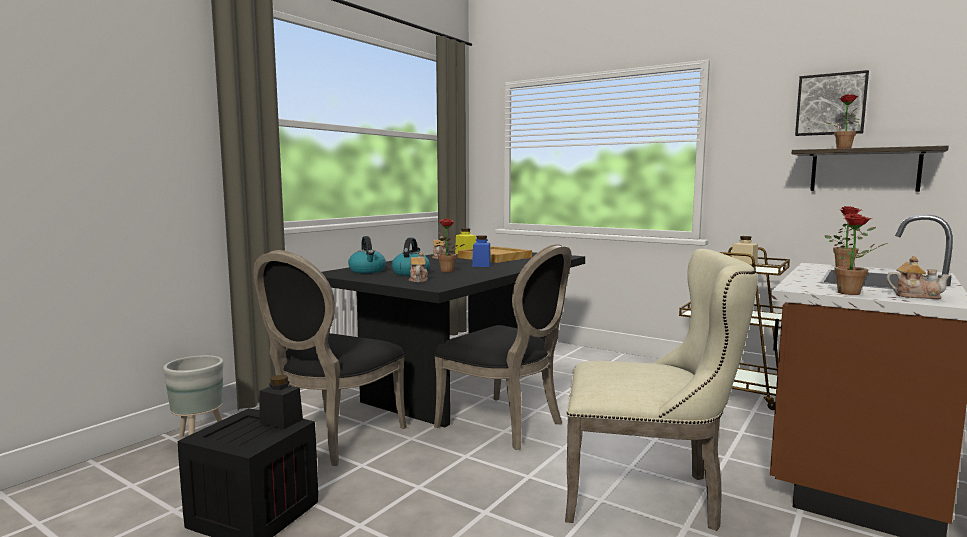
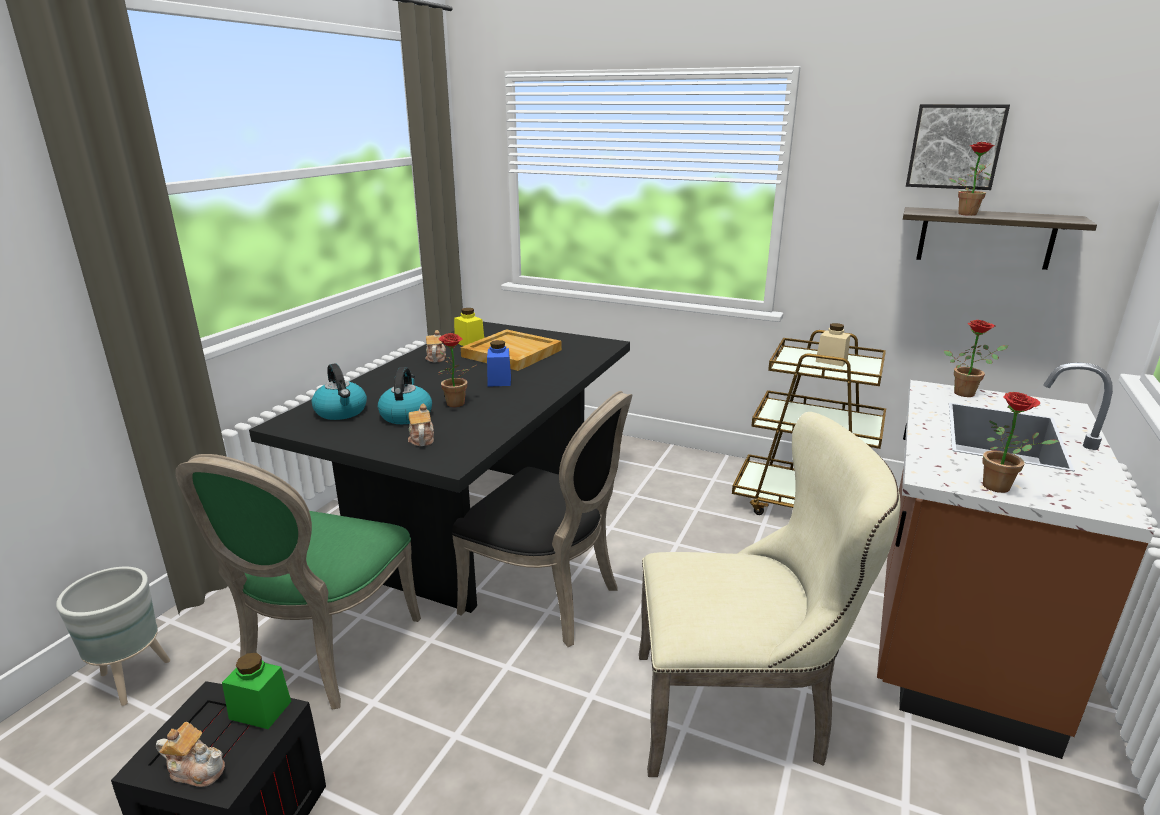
camera: 10 degrees left, 15 degrees up
(281, 421) = (260, 710): black jar -> green jar
(332, 438) = (323, 653): black chair -> green chair
(915, 296) = (1073, 490): teapot -> teapot (197, 769)

